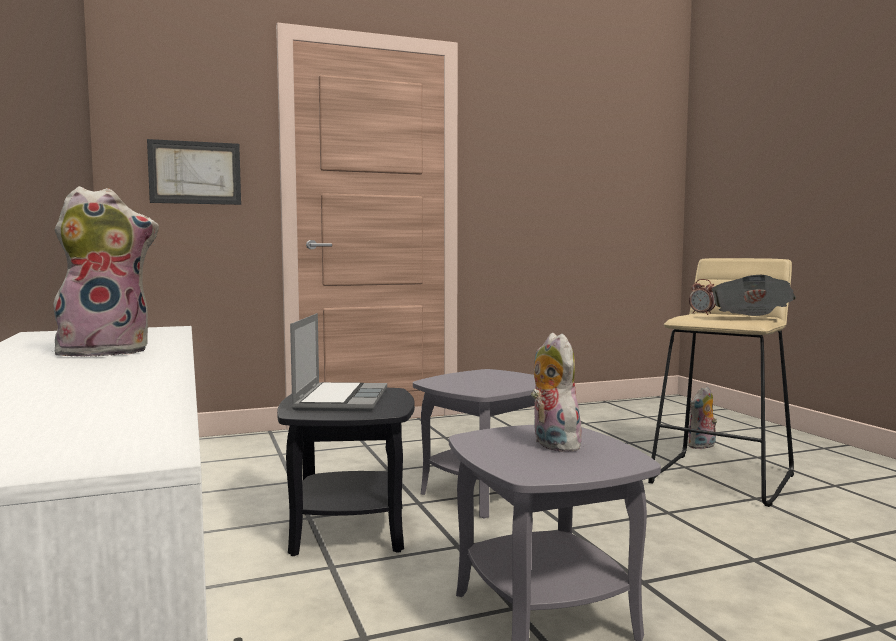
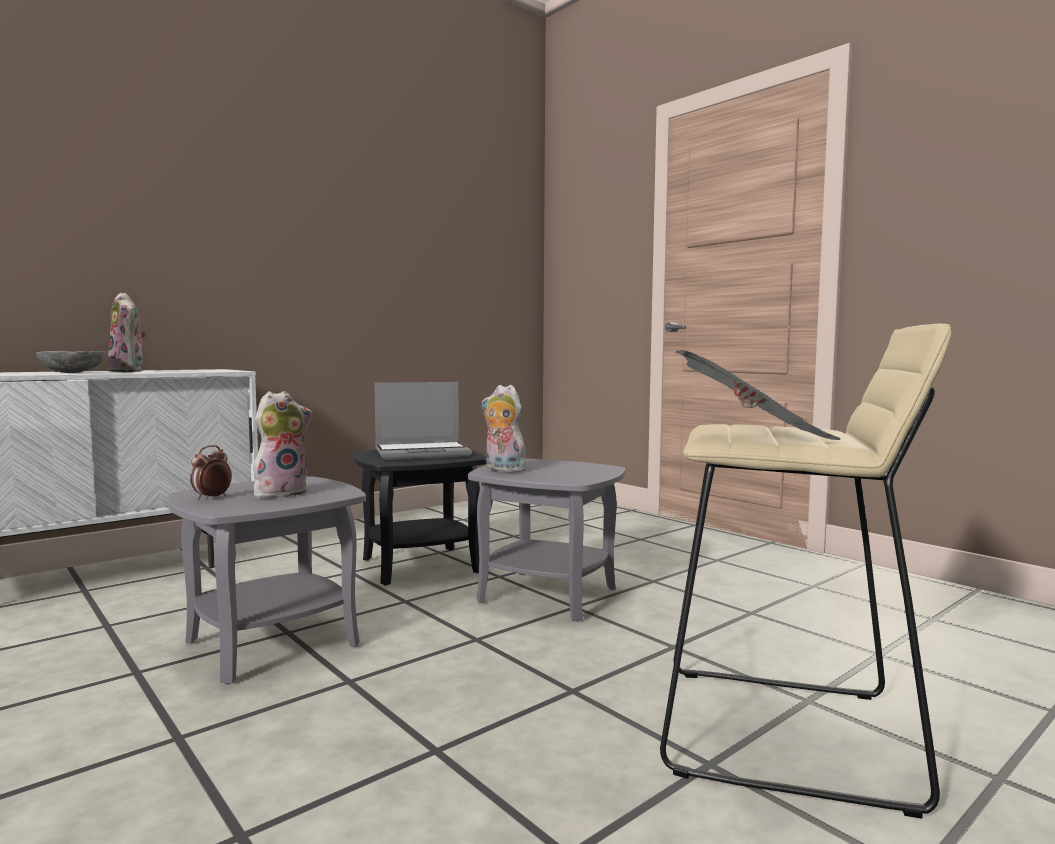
camera: 70 degrees right, 0 degrees up
(129, 365) = (74, 372): none -> grey bowl
(195, 173) = (595, 266): picture -> none
(702, 314) = (795, 428): alarm clock -> alarm clock (211, 498)
(702, 446) = (970, 716): plush toy -> plush toy (502, 470)

